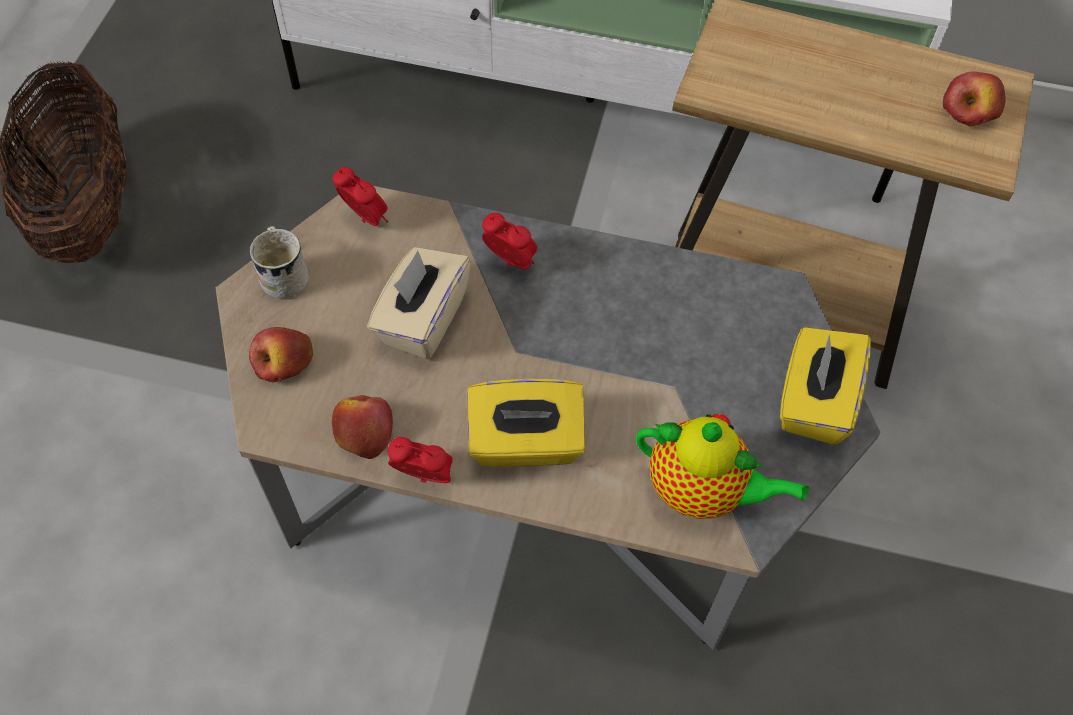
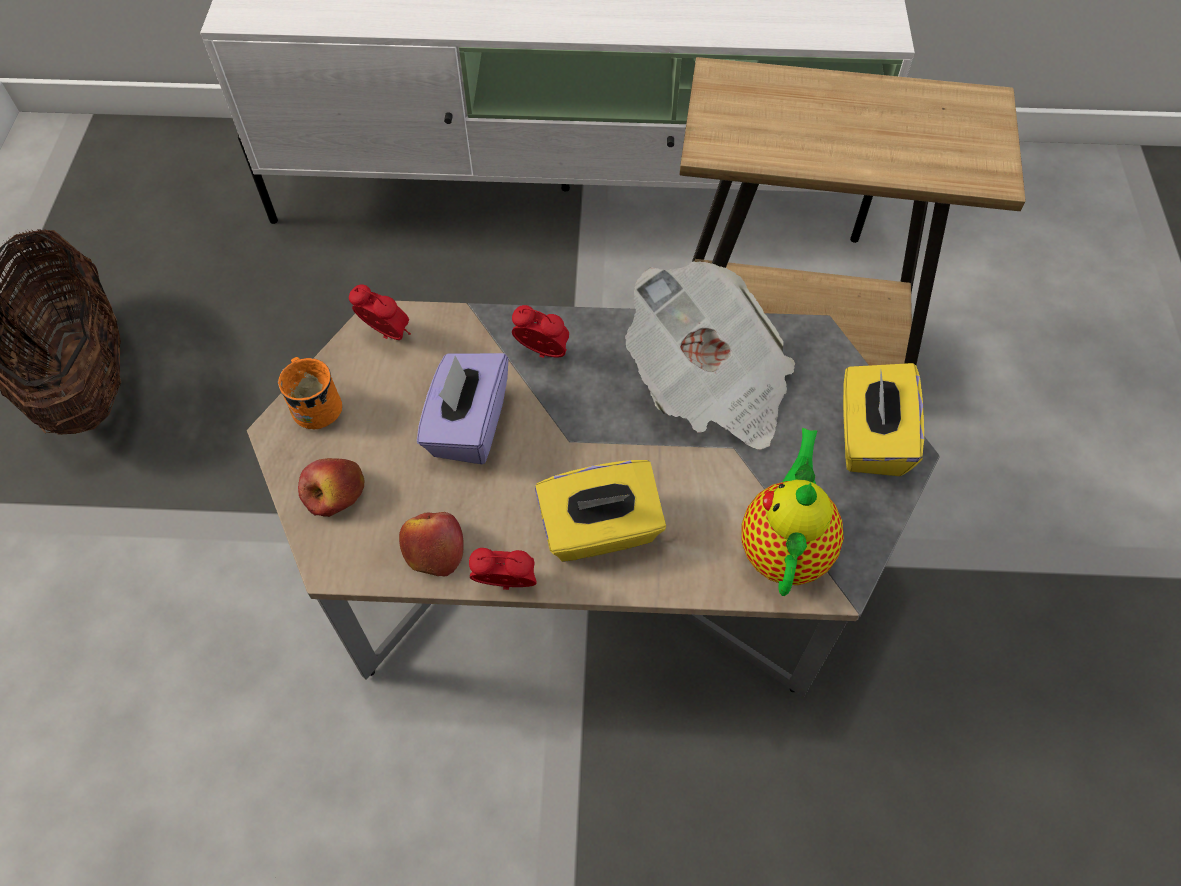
camera: 10 degrees left, 0 degrees up
(284, 273) = (315, 403): white mug -> orange mug
(422, 320) = (467, 426): beige tissue box -> purple tissue box
(666, 321) = (709, 384): none -> newspaper
(702, 492) = (785, 546): teapot -> teapot turned 90 degrees counterclockwise
(970, 110) = (964, 131): apple -> none

